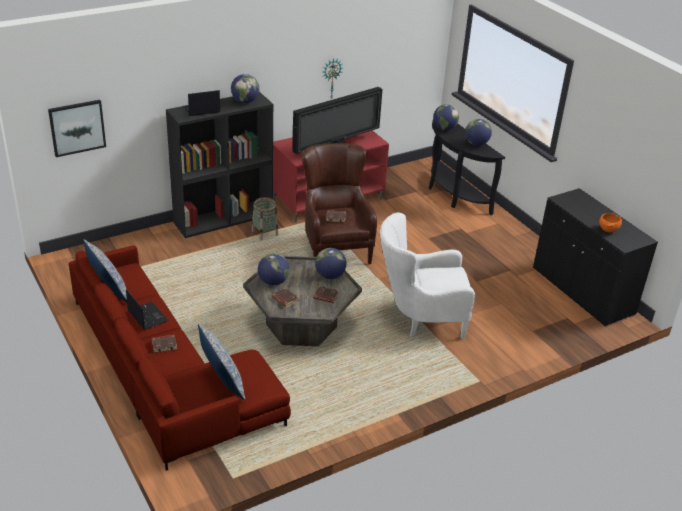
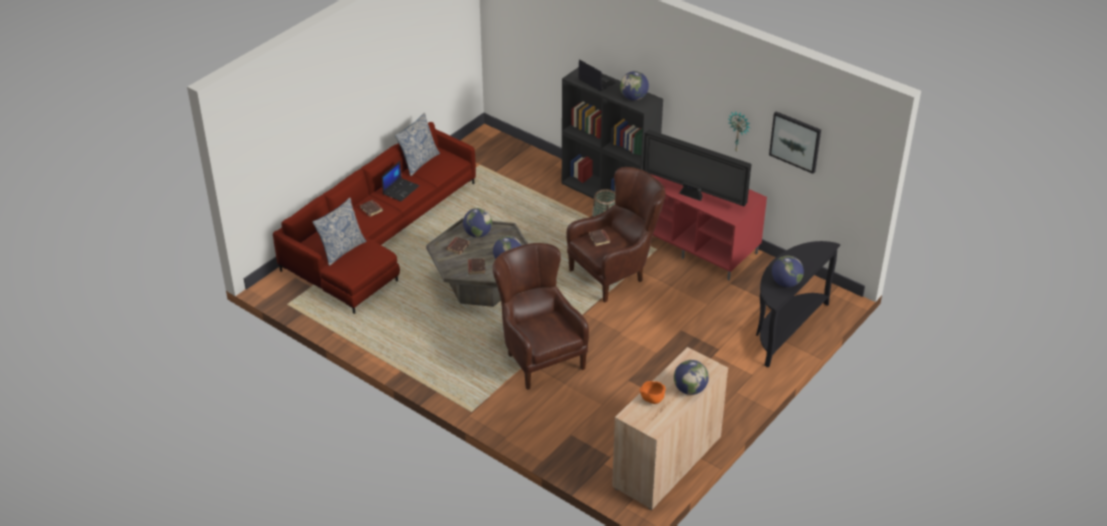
camera: 70 degrees right, 5 degrees up
(77, 127) = (517, 38): picture -> picture (795, 141)
(420, 319) = (538, 355): white armchair -> brown armchair
(444, 128) = (800, 253): globe -> globe (690, 389)
(582, 291) = (667, 462): black cabinet -> beige cabinet

